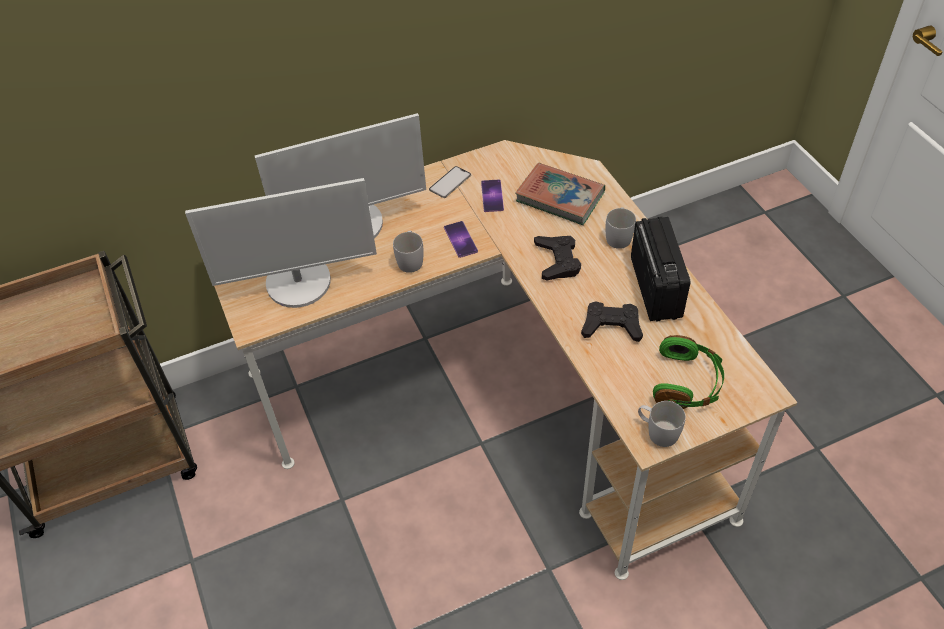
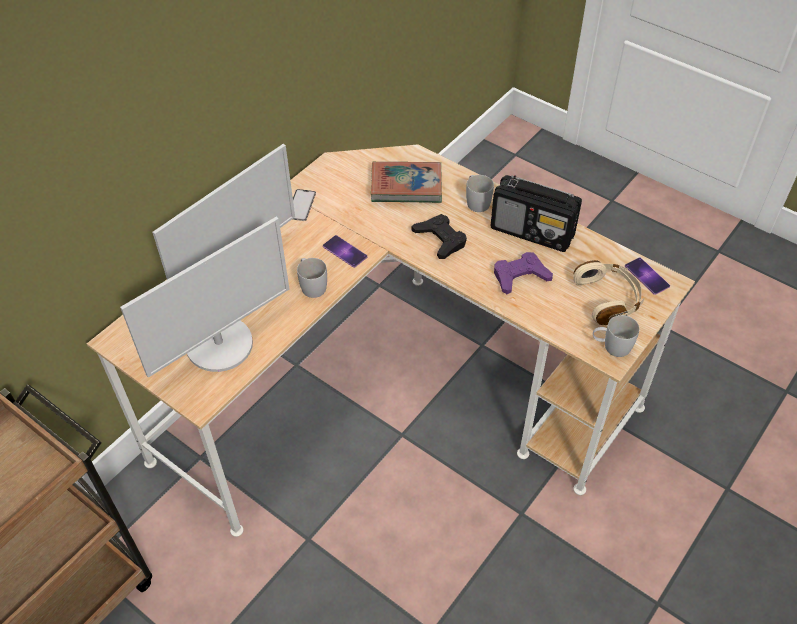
camera: 30 degrees left, 0 degrees up
(492, 196) = (347, 204): phone -> phone (647, 276)
(611, 326) = (520, 276): black game controller -> purple game controller
(655, 287) = (533, 232): radio -> radio turned 150 degrees clockwise
(687, 383) = (608, 299): green headphones -> beige headphones

